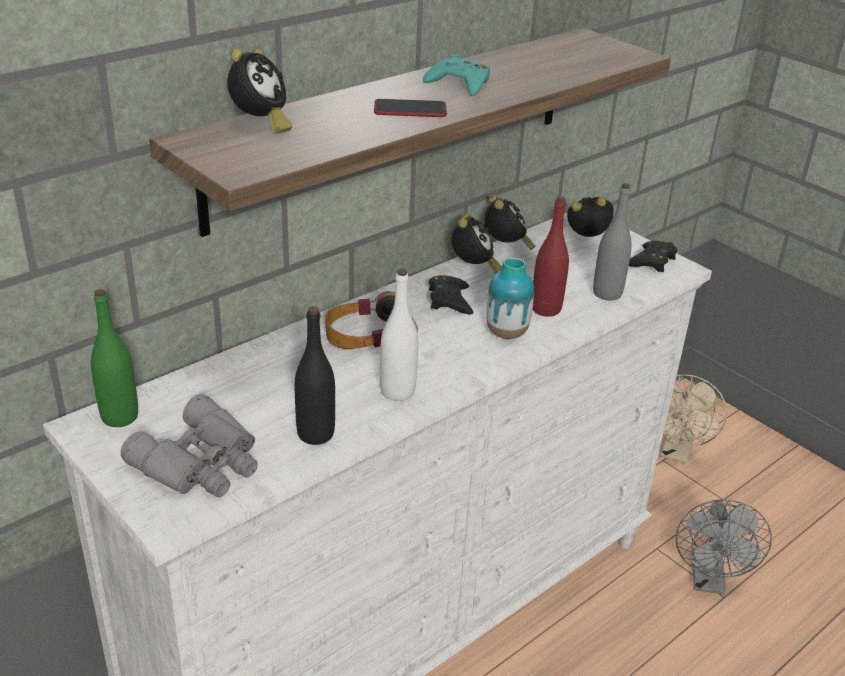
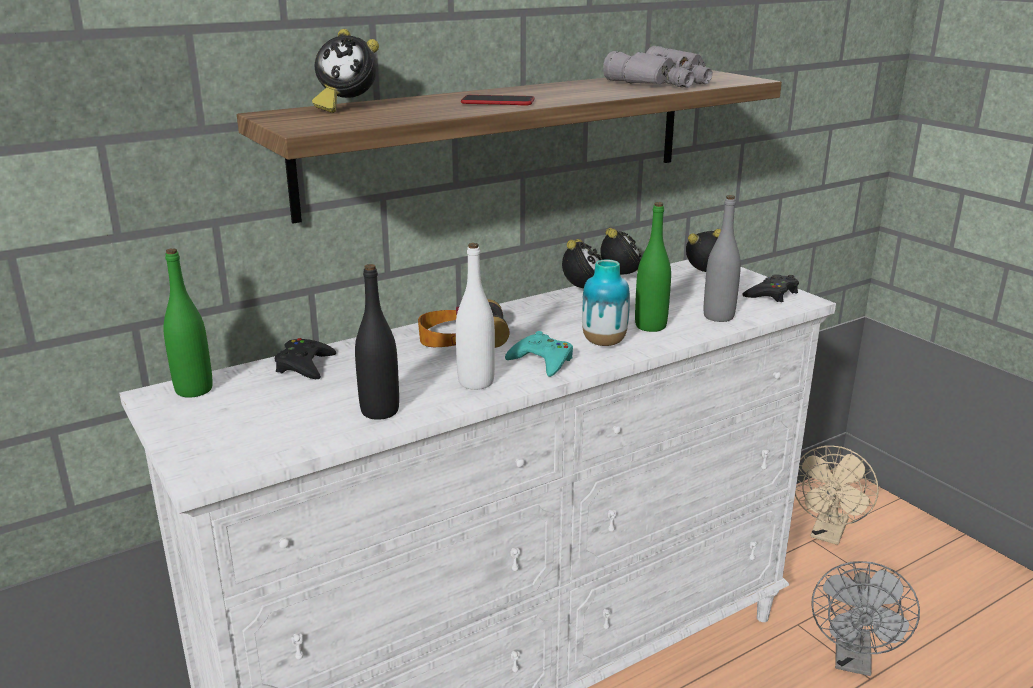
camera: 10 degrees right, 10 degrees down
(202, 463) = (257, 428): grey binoculars -> grey binoculars (664, 82)
(260, 125) = (346, 107): alarm clock -> alarm clock turned 75 degrees clockwise
(450, 300) = (553, 317): black game controller -> black game controller (305, 366)
(459, 83) = (557, 91): turquoise game controller -> turquoise game controller (542, 361)
(546, 309) = (650, 326): red bottle -> green bottle

